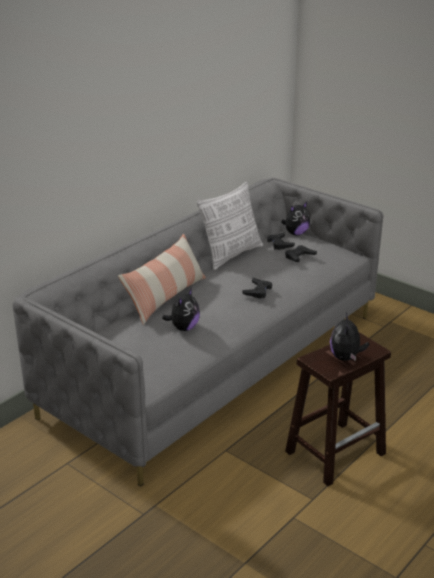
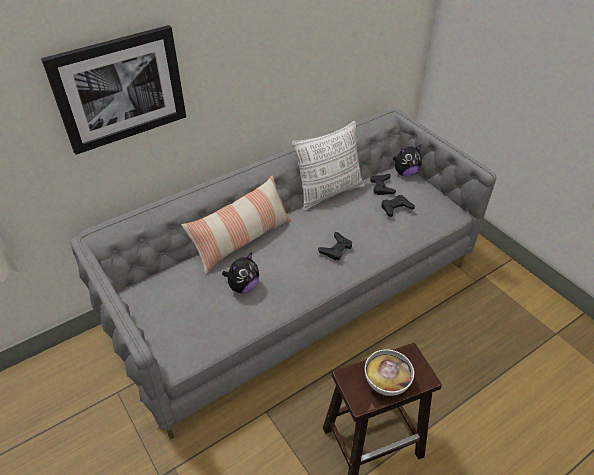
camera: 15 degrees right, 15 degrees up
(61, 149) = (120, 89): none -> picture
(346, 358) = (386, 383): plush toy -> bowl

